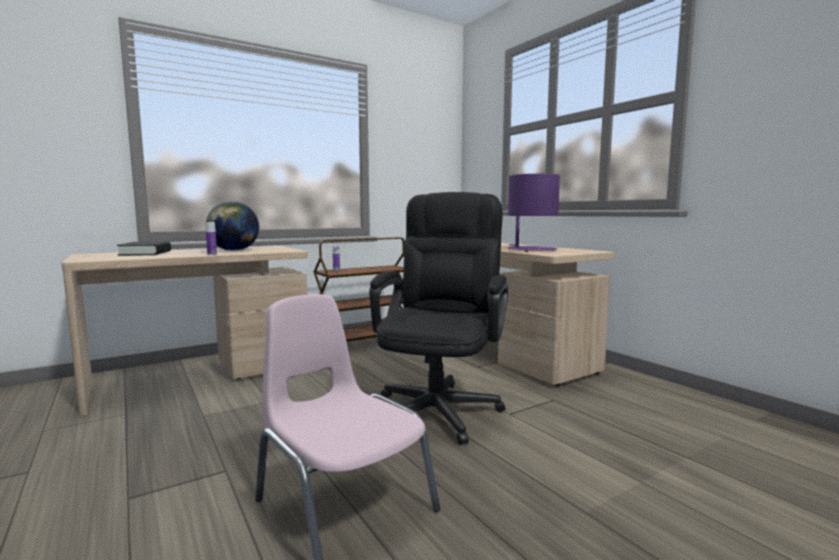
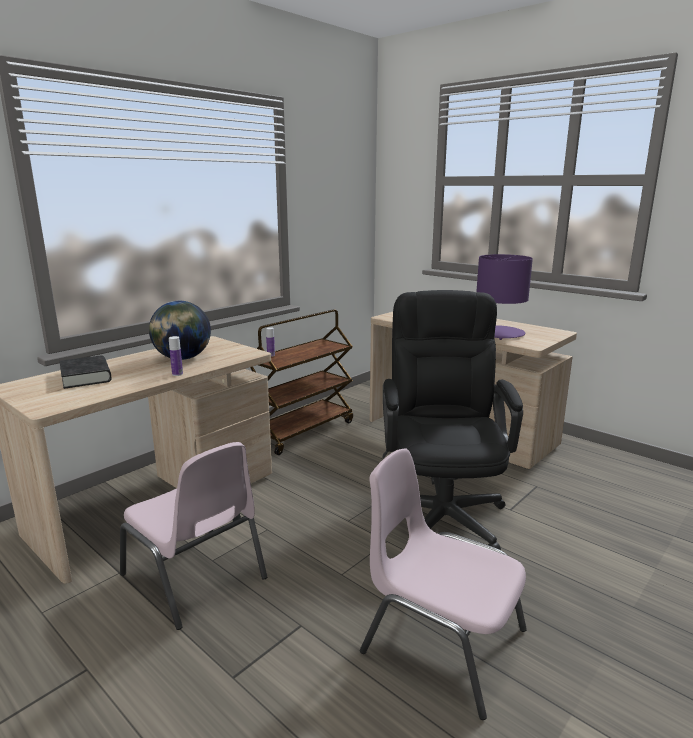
camera: 15 degrees left, 10 degrees up
(178, 424) = (195, 577): none -> pink chair

